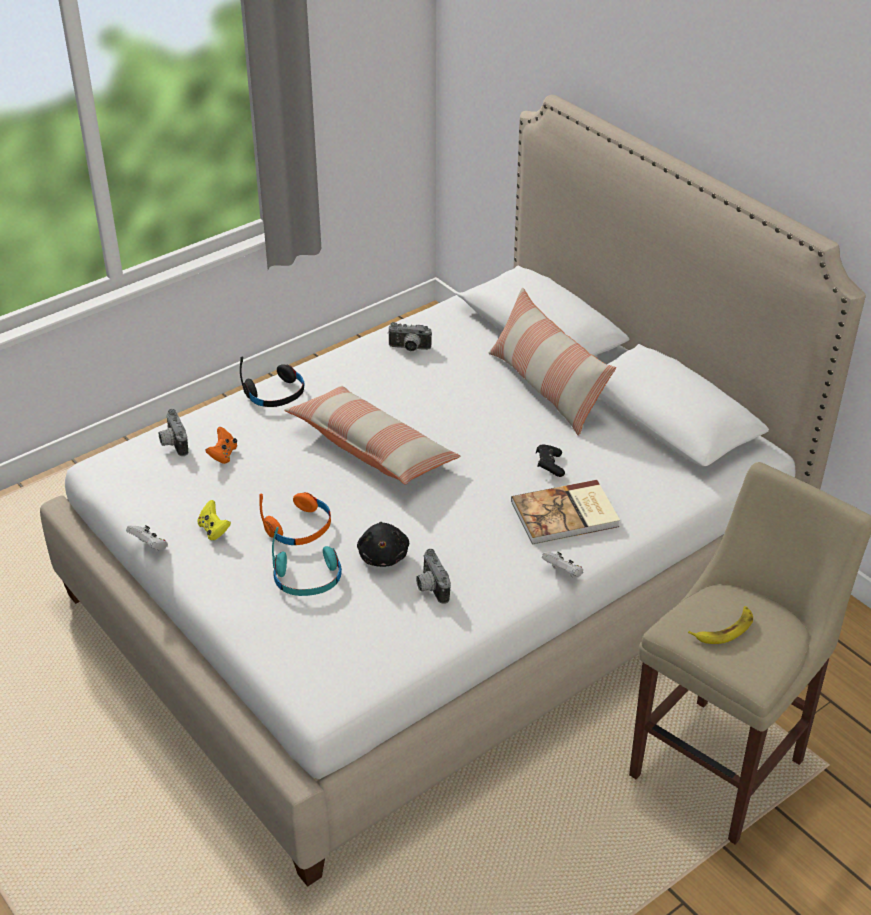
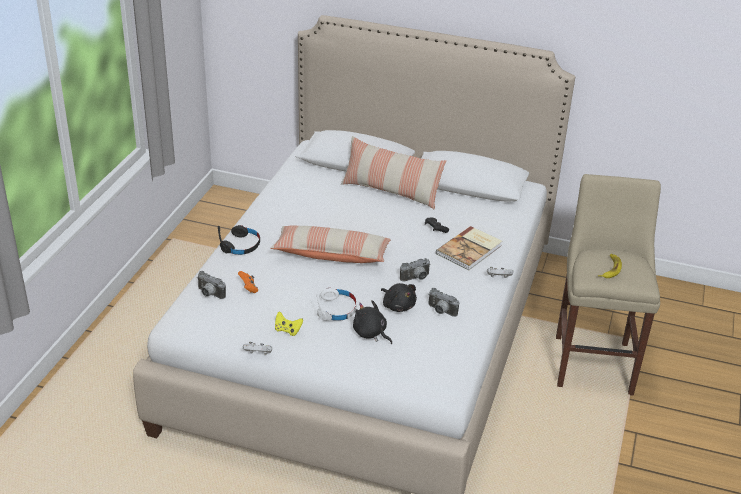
camera: 35 degrees left, 5 degrees down
(300, 528) = (337, 310): orange headphones -> white headphones
(308, 579) = (371, 333): turquoise headphones -> black plush toy
(409, 349) = (293, 196): camera -> camera (416, 279)

